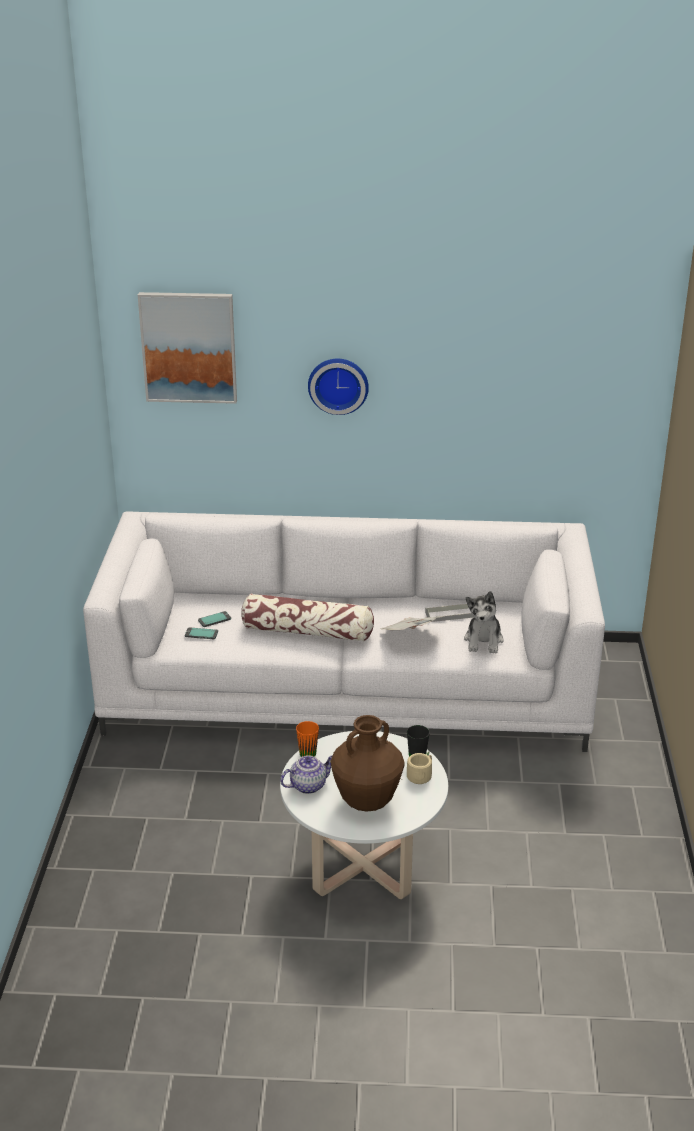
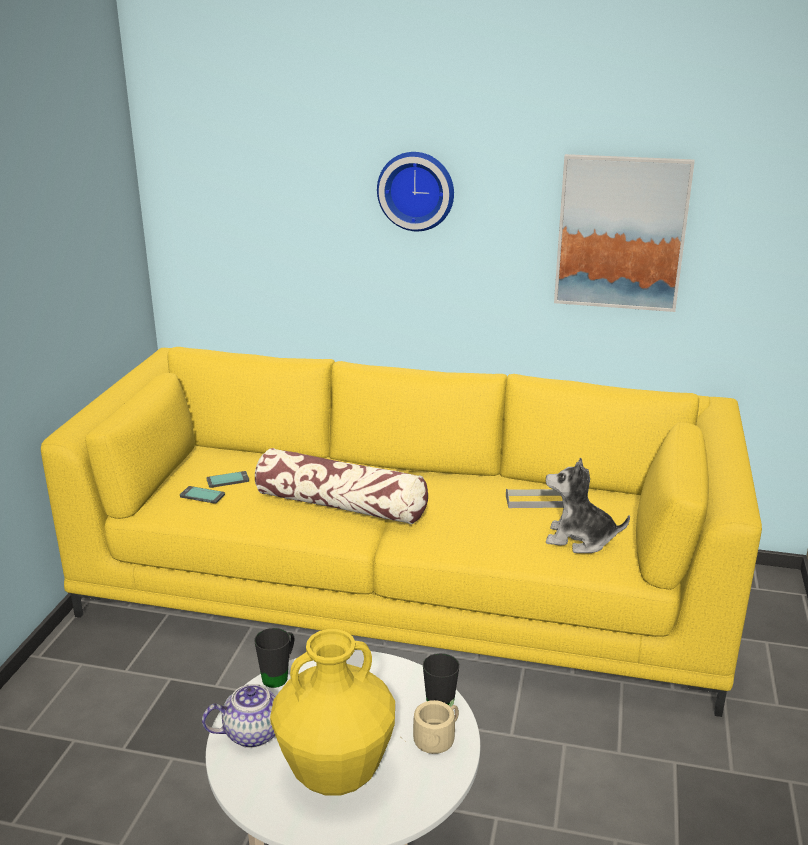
camera: 10 degrees right, 5 degrees down
(189, 347) = (232, 134): picture -> picture (621, 233)
(309, 751) = (279, 675): orange mug -> black mug
(347, 688) = (404, 590): white sofa -> yellow sofa
(366, 802) = (335, 775): brown vase -> yellow vase
(411, 637) = (478, 525): newspaper -> none
(484, 640) = (579, 539): plush toy -> plush toy turned 90 degrees clockwise

